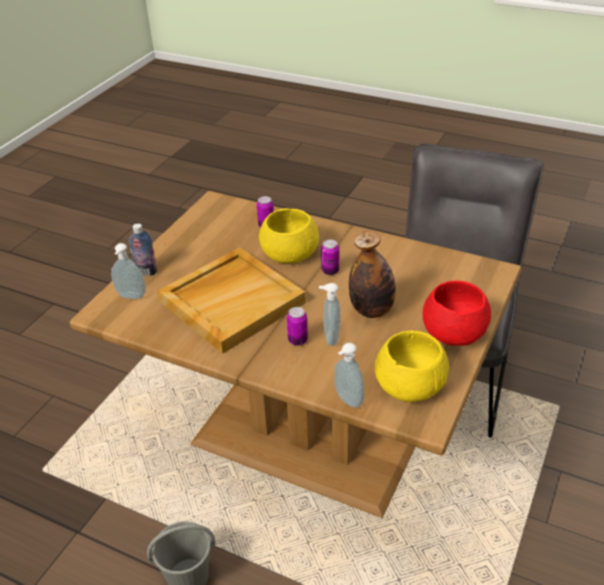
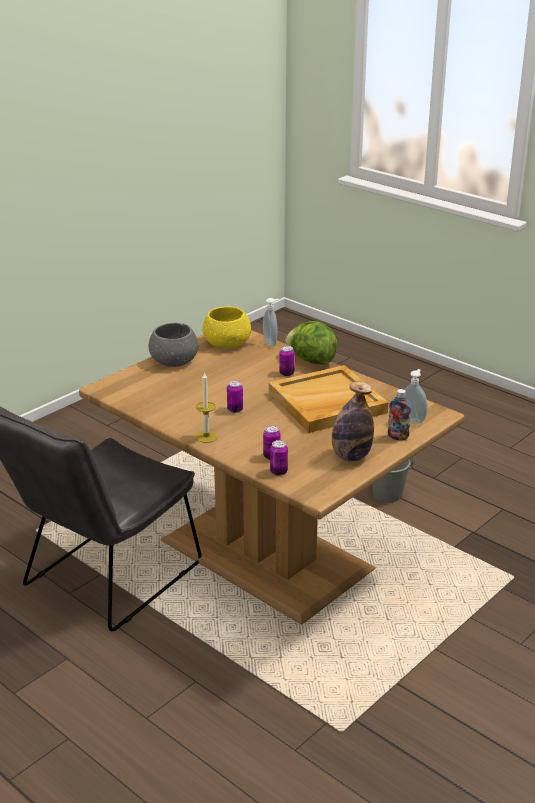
camera: 165 degrees left, 10 degrees down
(253, 213) = (278, 472): none -> can
(274, 373) = (311, 361): none -> lettuce
(290, 253) = (261, 428): yellow bowl -> none
(330, 338) = (262, 371): soap dispenser -> none
(339, 234) = (206, 436): none -> candle
(372, 310) = (221, 380): bottle -> bottle (351, 456)
(453, 332) = (174, 360): red bowl -> grey bowl

